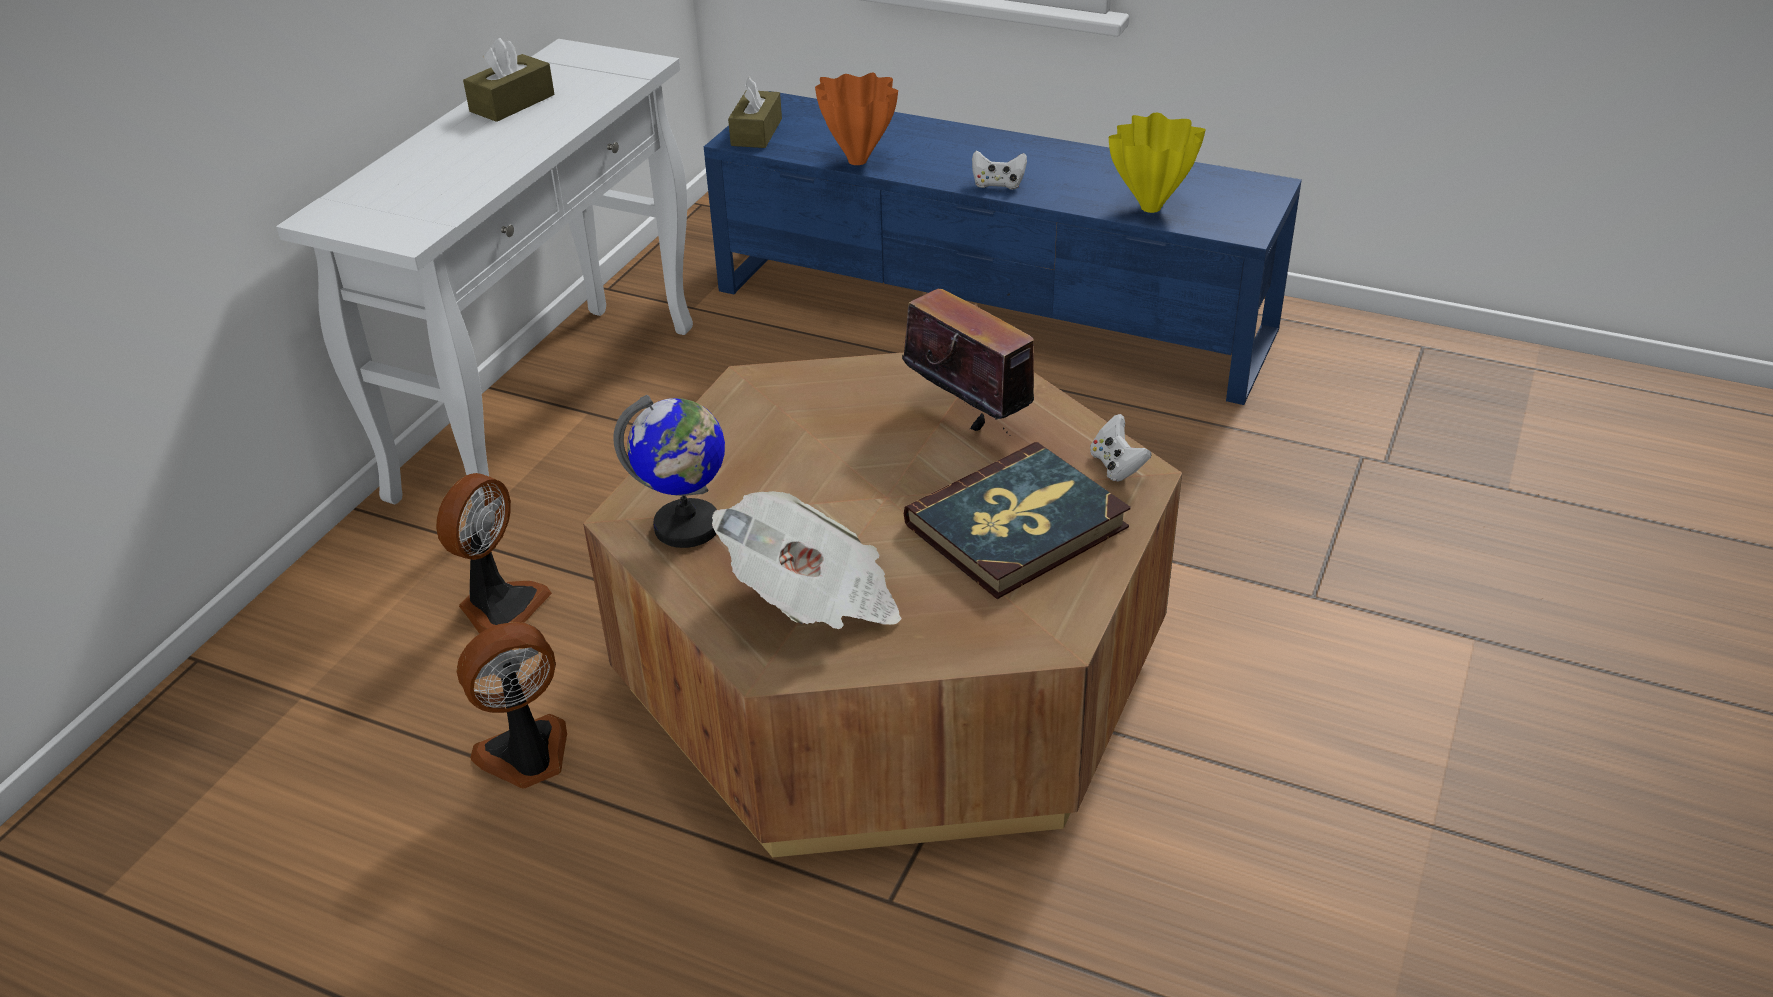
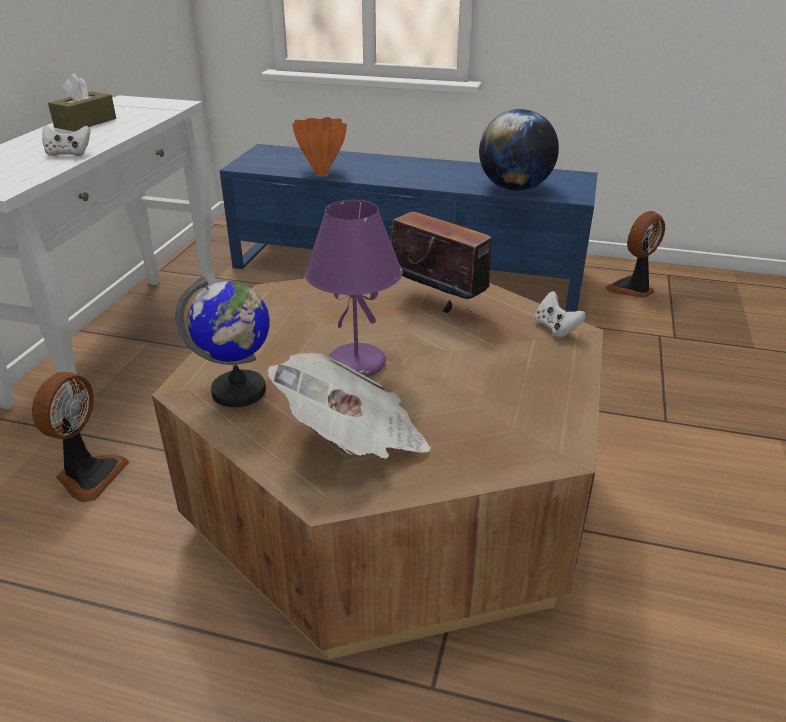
camera: 10 degrees left, 5 degrees down
(527, 756) = (113, 593): fan -> fan (632, 289)
(756, 132) = (253, 162): brown tissue box -> none
(837, 500) = (355, 364): none -> purple table lamp
(998, 184) = (414, 181): white game controller -> white game controller (68, 154)
(1017, 526) = (499, 373): book -> none
(1153, 207) = (515, 188): yellow vase -> globe

